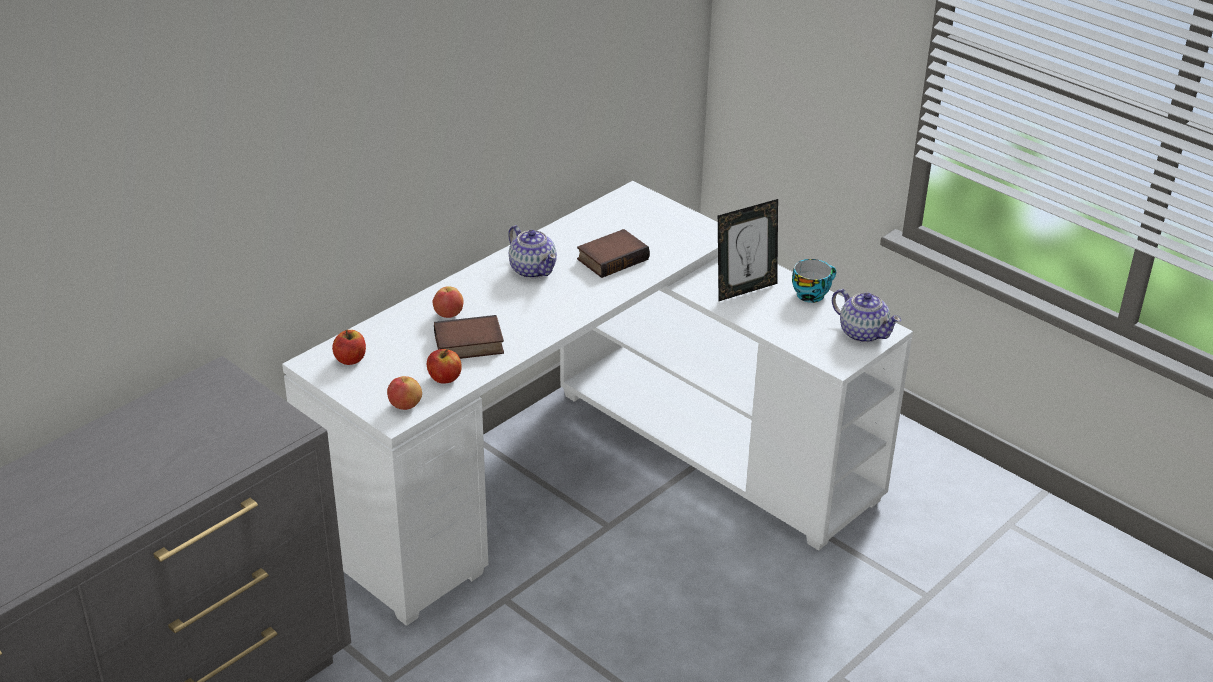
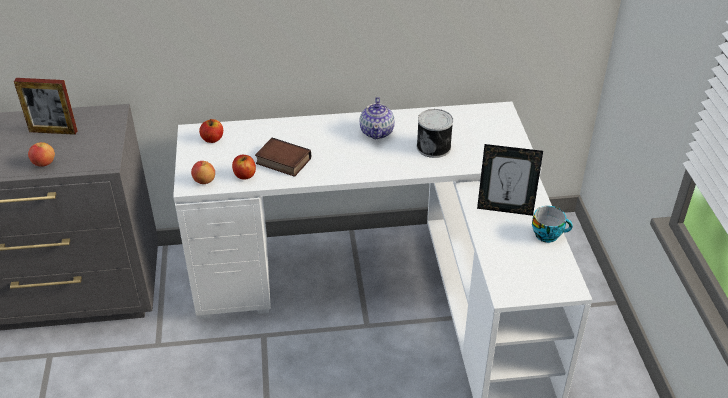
camera: 40 degrees right, 5 degrees up
(167, 428) = (53, 131): none -> picture frame
(448, 314) = (295, 137): apple -> apple (44, 163)
(612, 258) = (434, 146): book -> can
(862, 333) = (551, 281): teapot -> none

